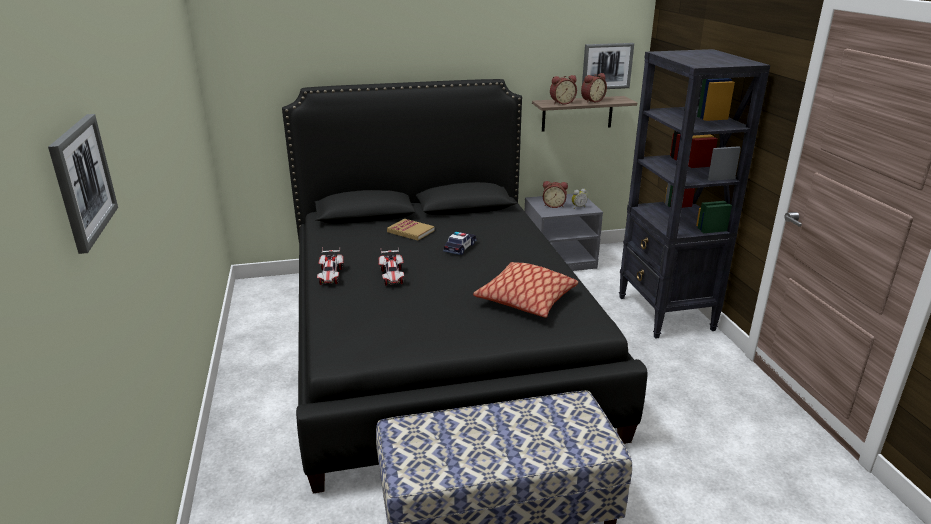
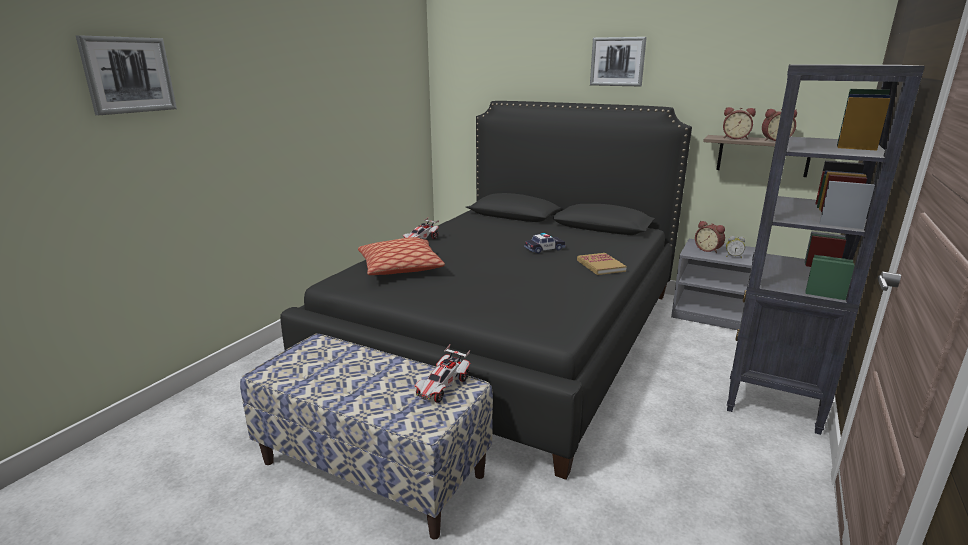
camera: 40 degrees right, 5 degrees down
(392, 276) = (457, 251): toy car -> toy car (443, 387)
(410, 231) = (526, 231): book -> book (600, 266)
(526, 300) = (531, 295): pillow -> pillow (400, 268)
(607, 66) = (808, 104): picture -> picture (617, 61)

